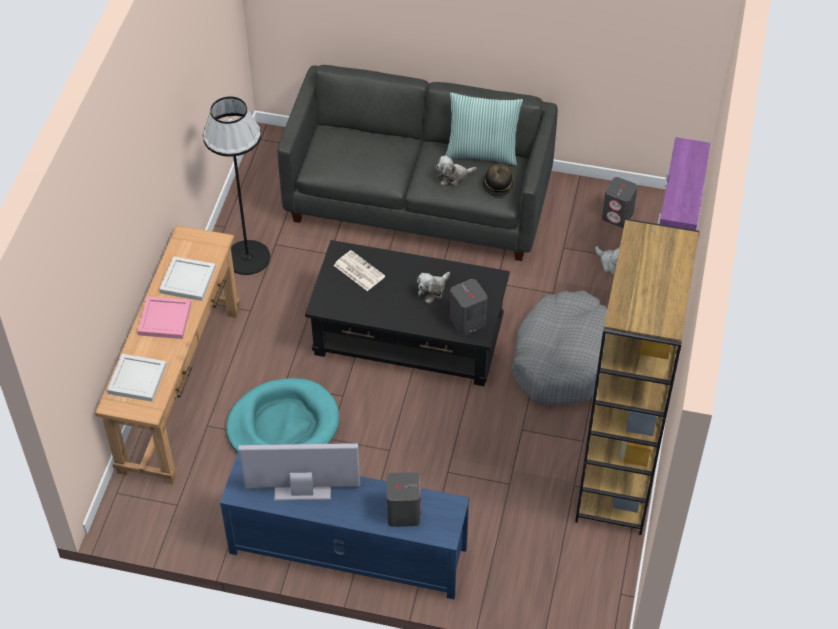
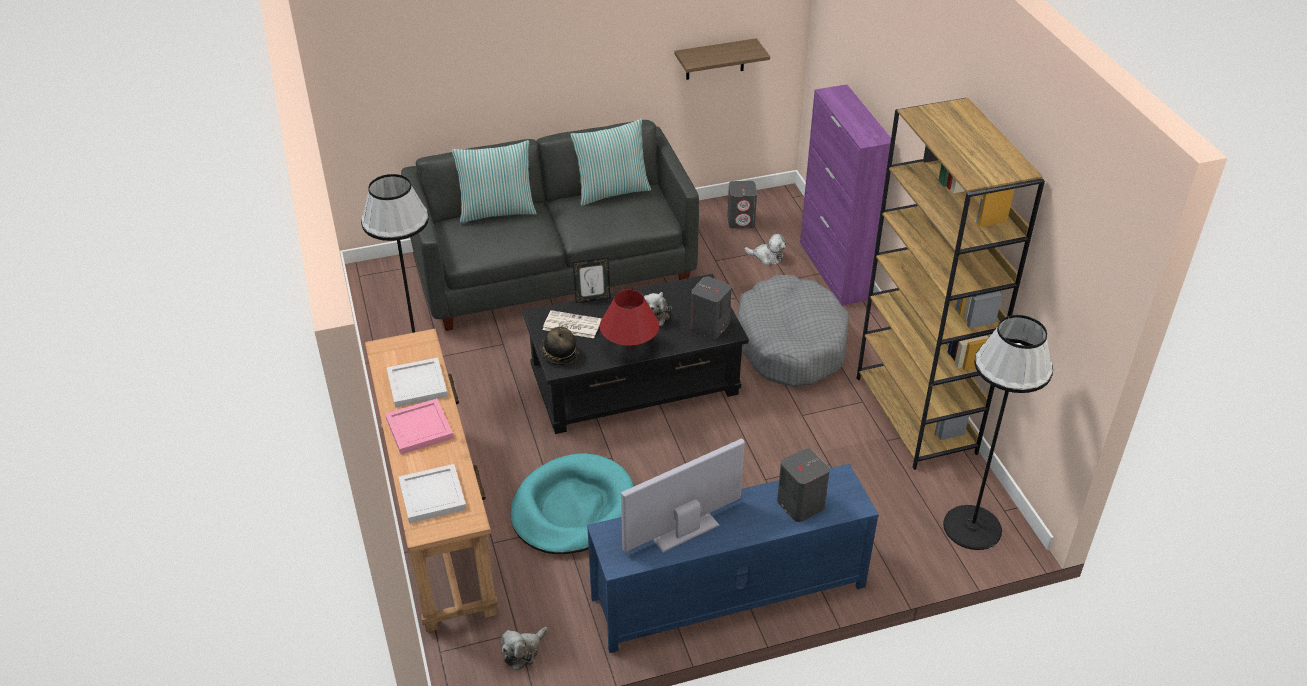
camera: 30 degrees left, 10 degrees down
(373, 134) = (497, 211): none -> pillow
(387, 314) = (629, 350): none -> red table lamp
(393, 253) = (592, 299): none -> picture frame
(453, 177) = (602, 217): plush toy -> plush toy (523, 652)
(498, 185) = (648, 209): hat -> hat (559, 353)
(581, 594) = (972, 527): none -> black floor lamp
(623, 63) = (715, 59): none -> shelf

